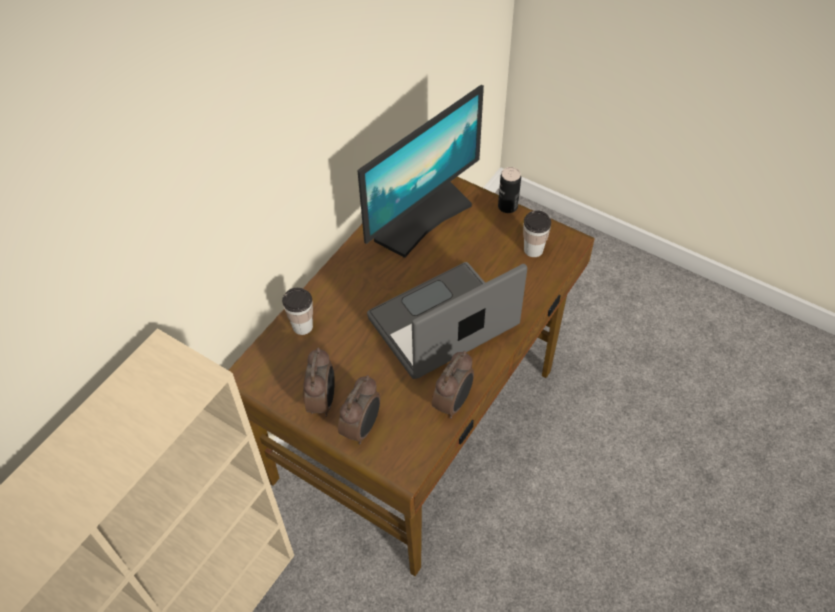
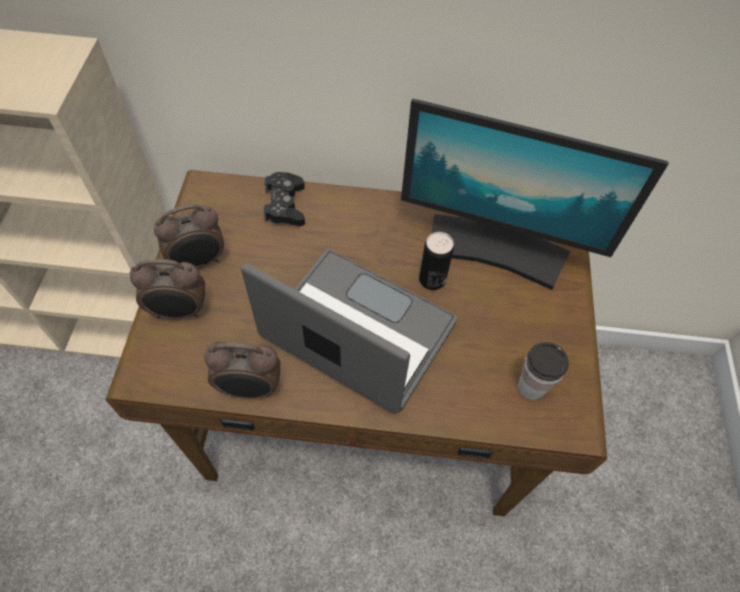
camera: 60 degrees right, 5 degrees up
(302, 326) = (285, 205): cup -> black game controller
(507, 206) = (580, 329): can -> can (432, 279)

